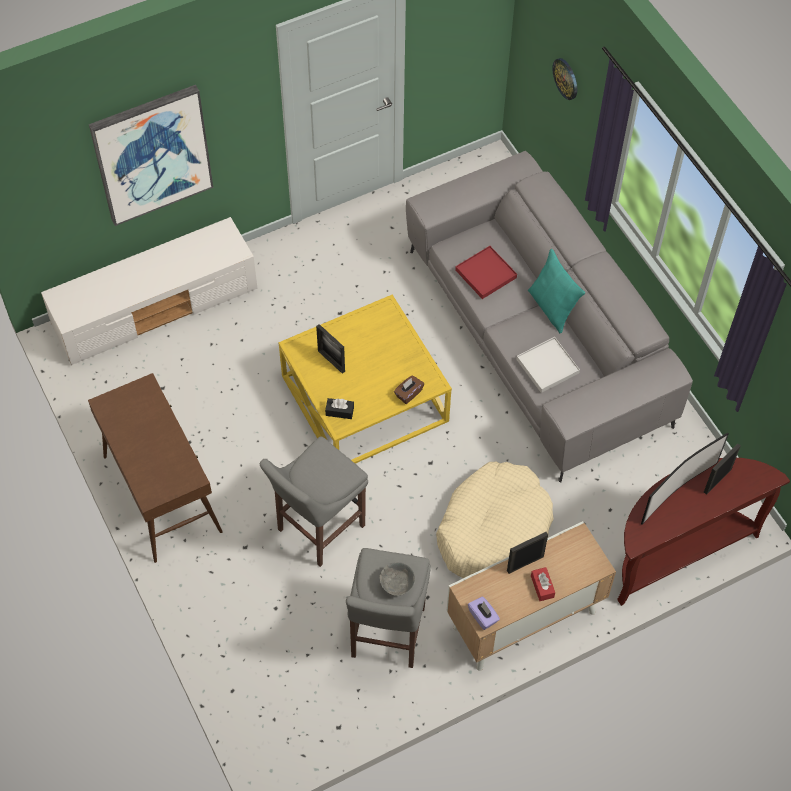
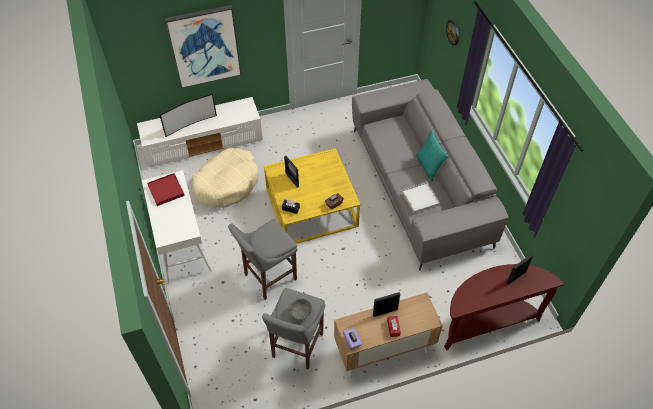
camera: 10 degrees right, 5 degrees down
(161, 494) = (181, 244): brown console table -> white console table
(486, 274) = (392, 143): red tray -> red tray (166, 190)
(494, 530) = (374, 293): beige dog bed -> beige dog bed (227, 183)
(676, 490) = (488, 279): television -> television (190, 124)

